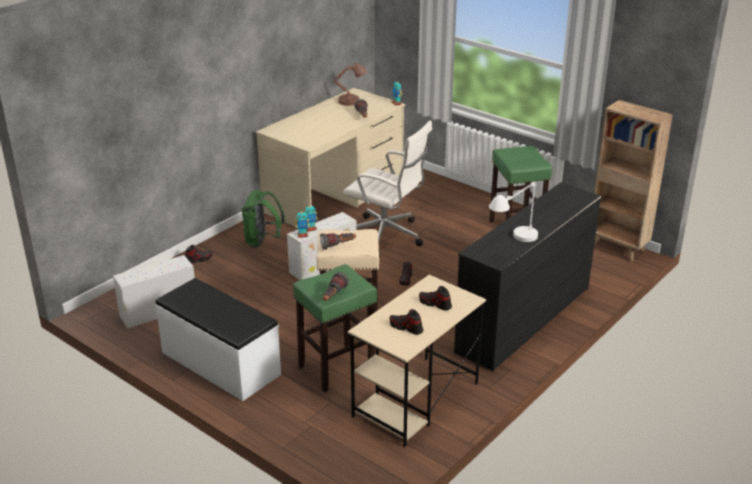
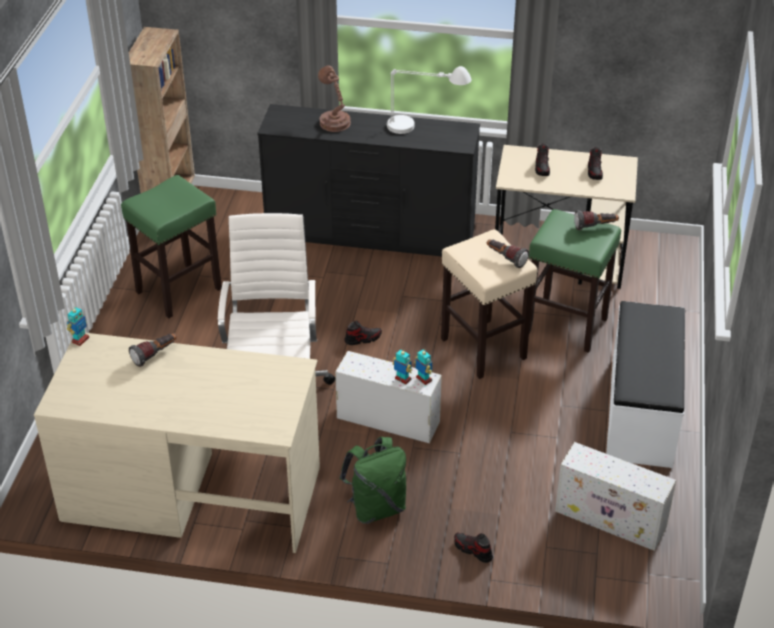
camera: 120 degrees left, 10 degrees up
(350, 101) = (101, 392): brown table lamp -> brown table lamp (333, 121)

